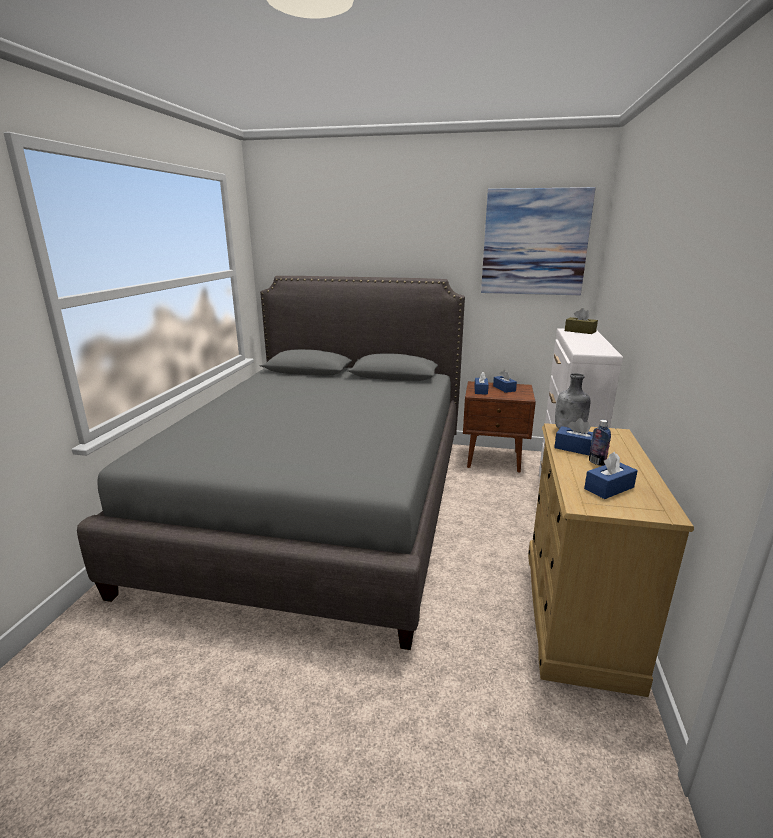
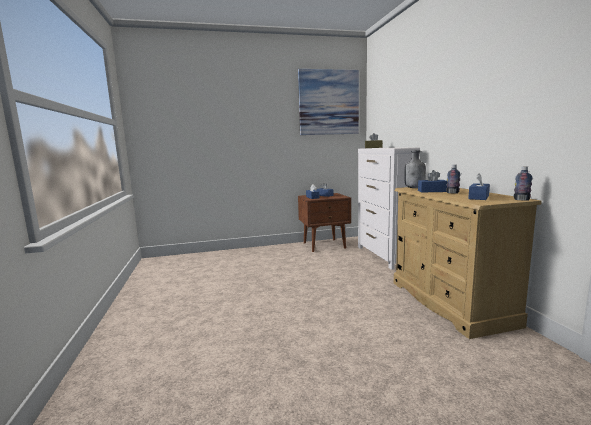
camera: 25 degrees left, 10 degrees down
(322, 504) = (231, 290): grey bed -> none
(662, 515) = (521, 199): none -> bottle

